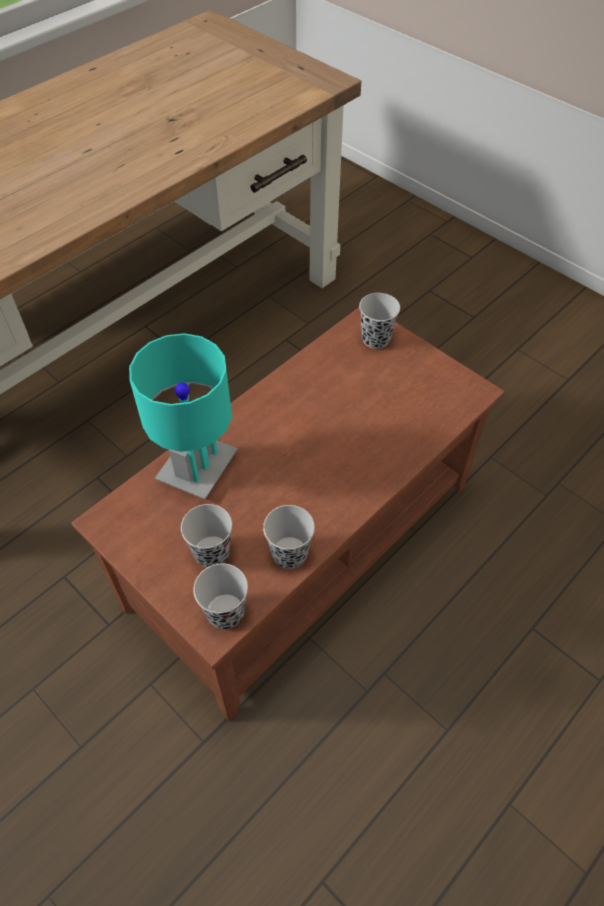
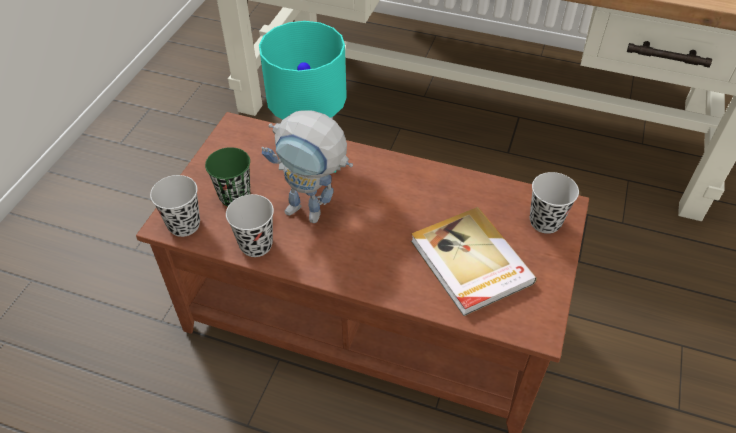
camera: 65 degrees right, 5 degrees down
(212, 553) = (235, 196): black cup -> green cup
(276, 492) = (314, 213): none -> toy robot
(393, 404) = (470, 263): none -> book

